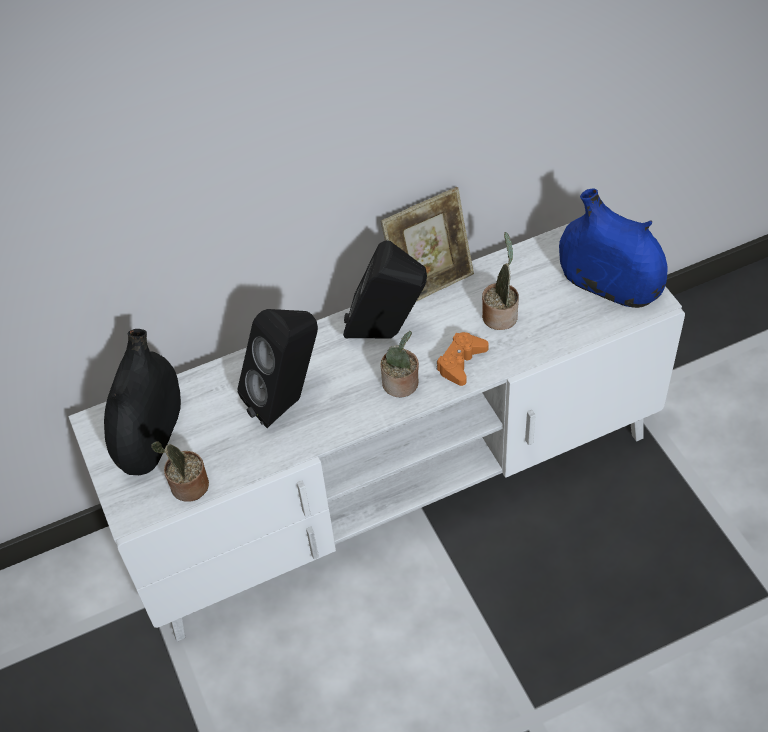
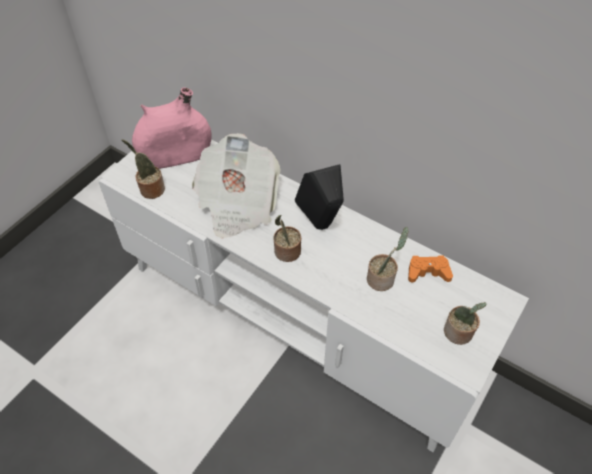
camera: 55 degrees right, 0 degrees up
(151, 435) = (176, 157): black vase -> pink vase
(288, 401) = (237, 203): black speaker -> newspaper
(430, 280) = (381, 227): picture frame -> none
(461, 362) = (326, 275): orange game controller -> orange game controller (428, 272)
(608, 286) = (459, 333): blue vase -> potted plant

